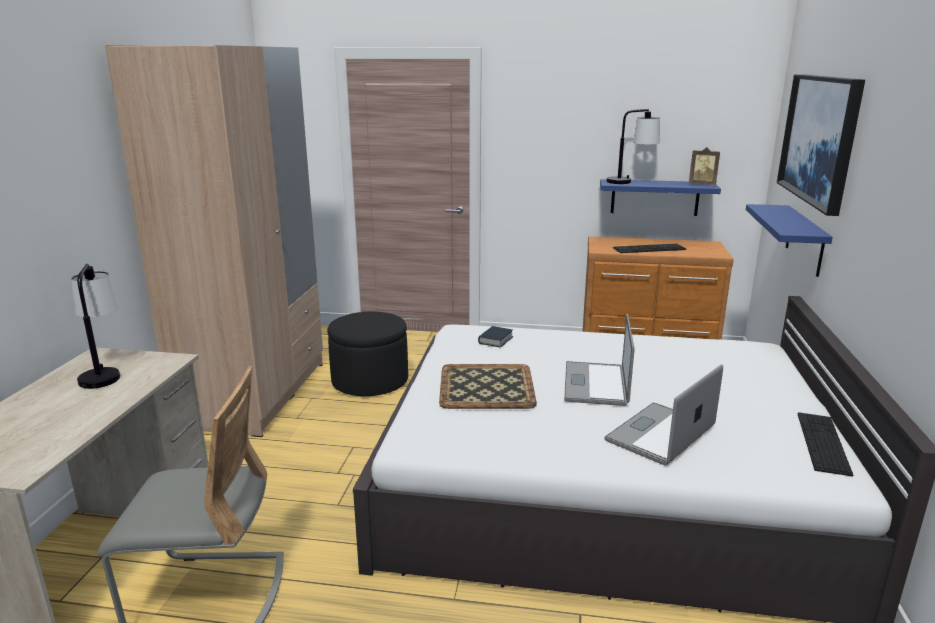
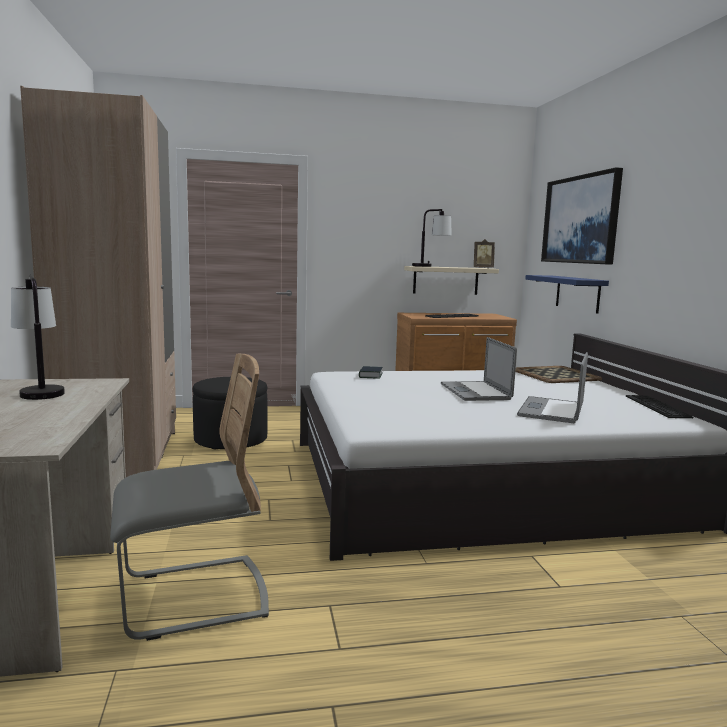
camera: 20 degrees left, 10 degrees down
(485, 387) = (394, 398): tray -> tray (555, 375)
(654, 197) = (445, 280): blue shelf -> beige shelf

